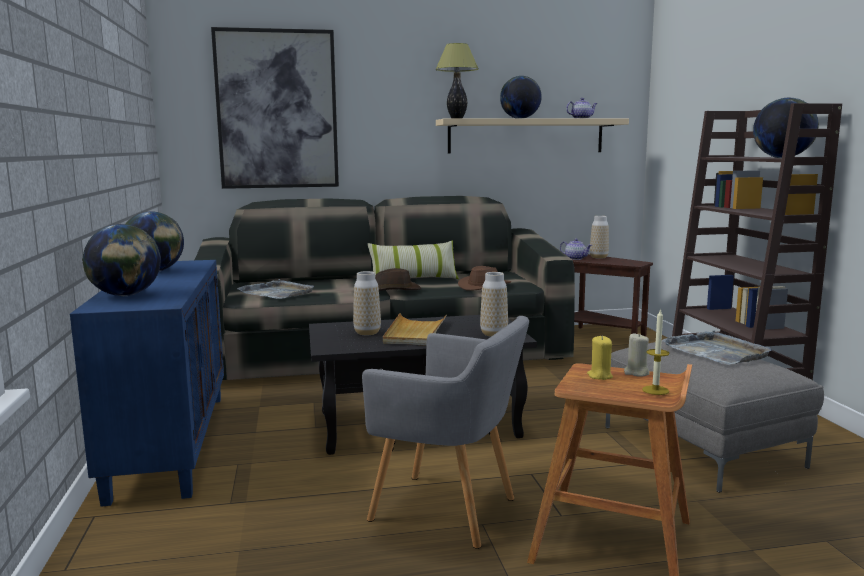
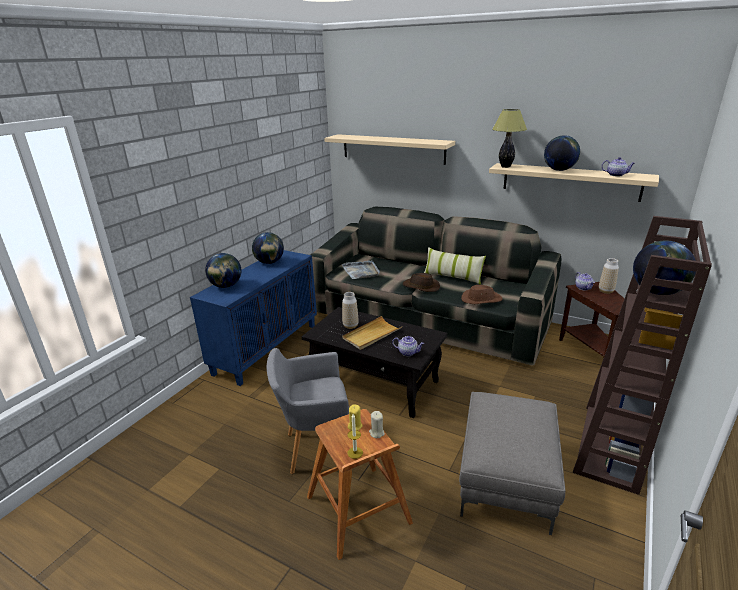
camera: 40 degrees right, 15 degrees up
(277, 110) = (392, 149): picture -> beige shelf
(450, 511) = (316, 448): grey armchair -> grey armchair turned 105 degrees clockwise
(493, 334) = (408, 352): vase -> teapot
(716, 352) = (520, 427): grey tray -> none

